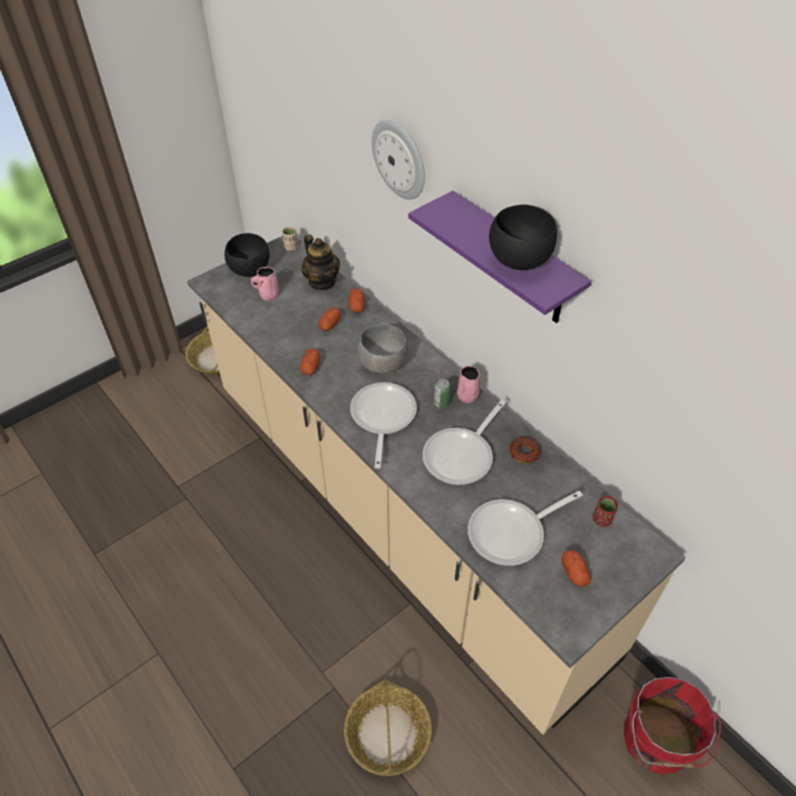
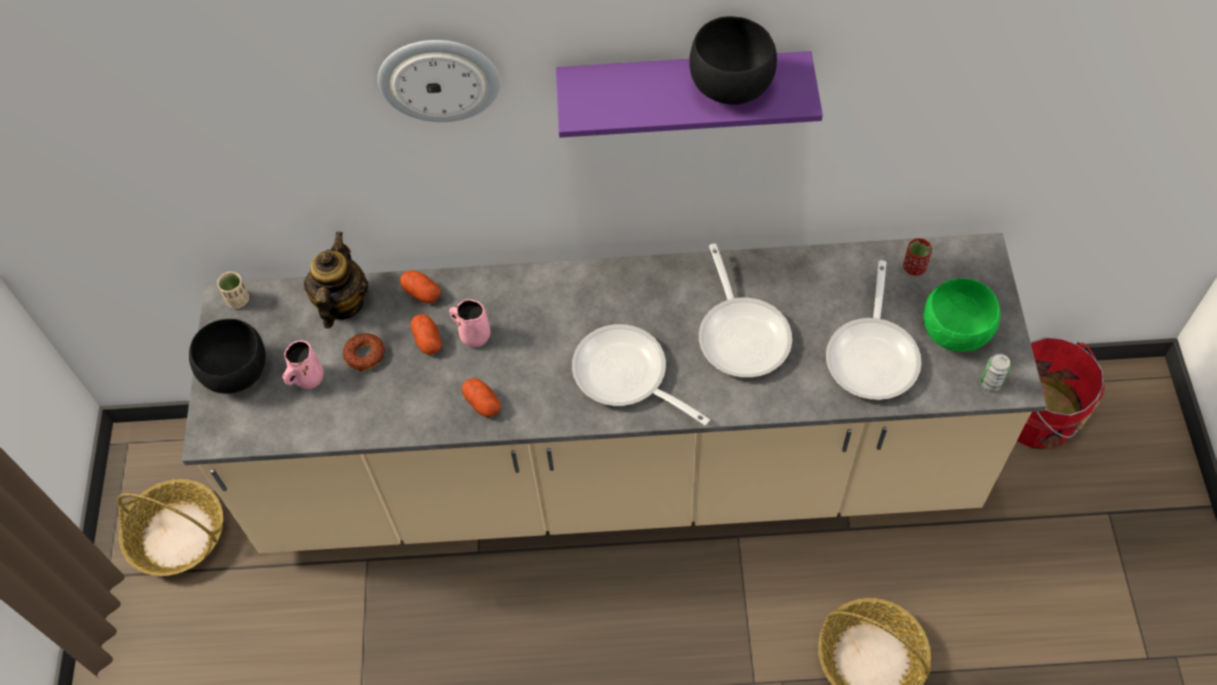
camera: 50 degrees left, 10 degrees up
(322, 282) = (341, 303): teapot -> teapot turned 90 degrees counterclockwise
(383, 363) = (543, 323): grey bowl -> none
(441, 403) = (653, 305): can -> can (991, 383)
(467, 394) = (662, 272): pink mug -> pink mug (473, 335)
(524, 453) = (783, 275): donut -> donut (365, 354)
(574, 573) = (956, 334): potato -> green bowl

